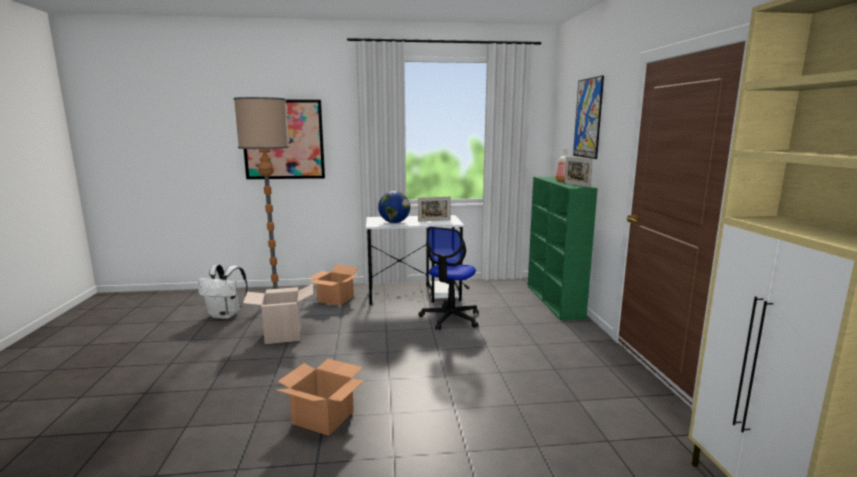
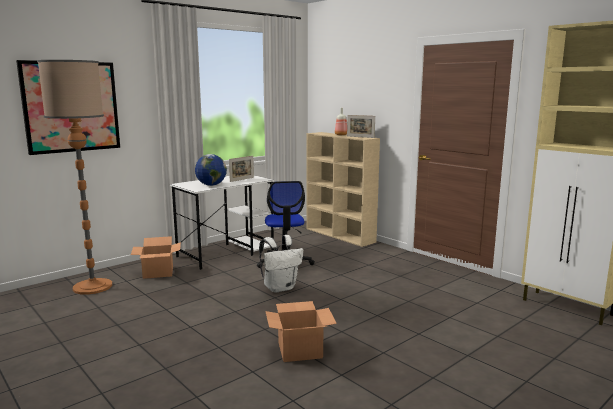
camera: 35 degrees left, 0 degrees up
(226, 315) = (60, 313): white backpack -> white backpack (280, 288)
(283, 335) = (159, 311): cardboard box -> none
(554, 301) = (340, 235): green bookcase -> beige bookcase
(588, 118) = (358, 83): picture -> none

